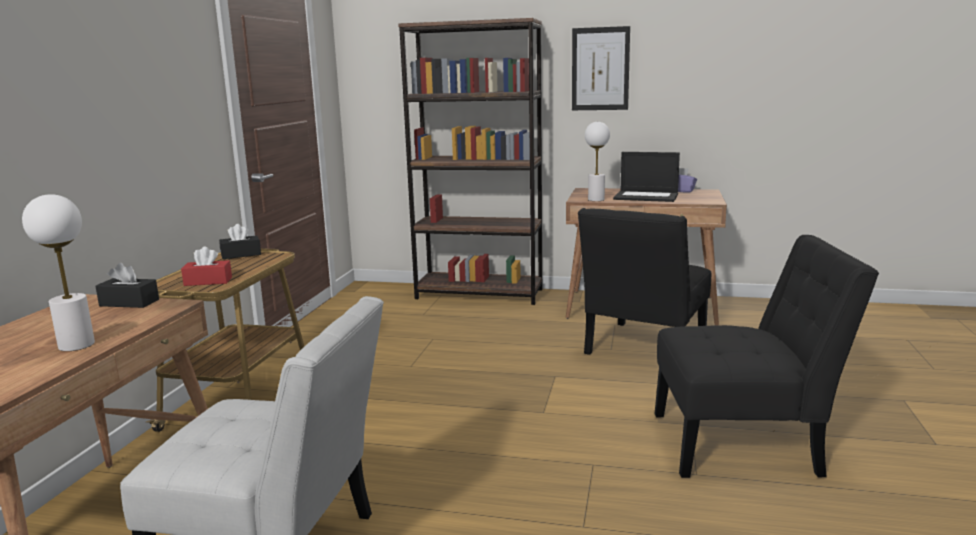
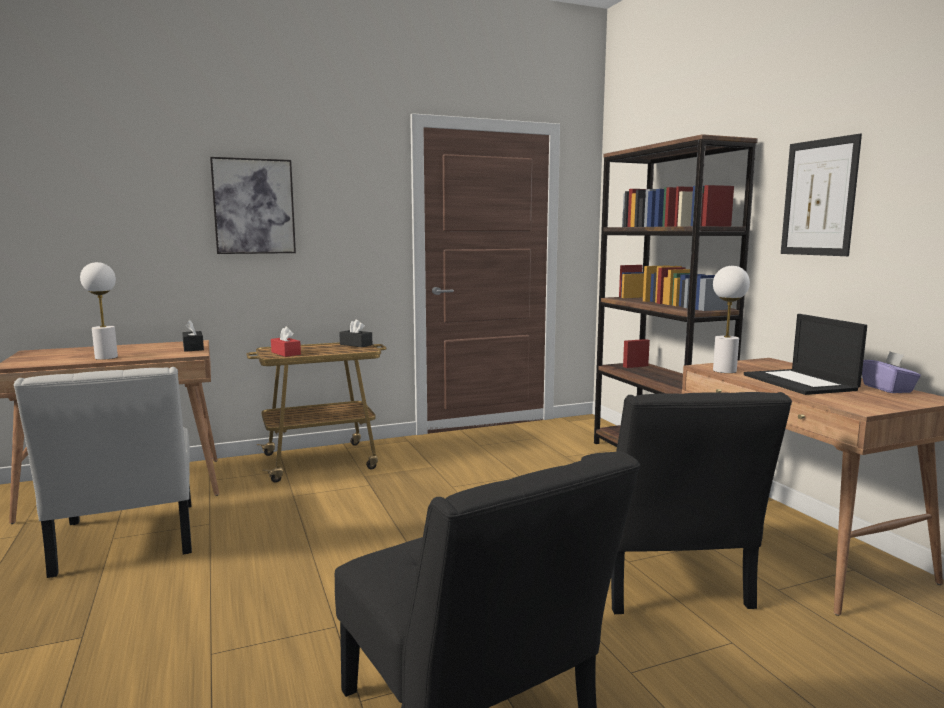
camera: 55 degrees right, 5 degrees down
(91, 87) = (254, 206): none -> picture
(643, 348) = (663, 580): black chair -> black chair turned 90 degrees counterclockwise

